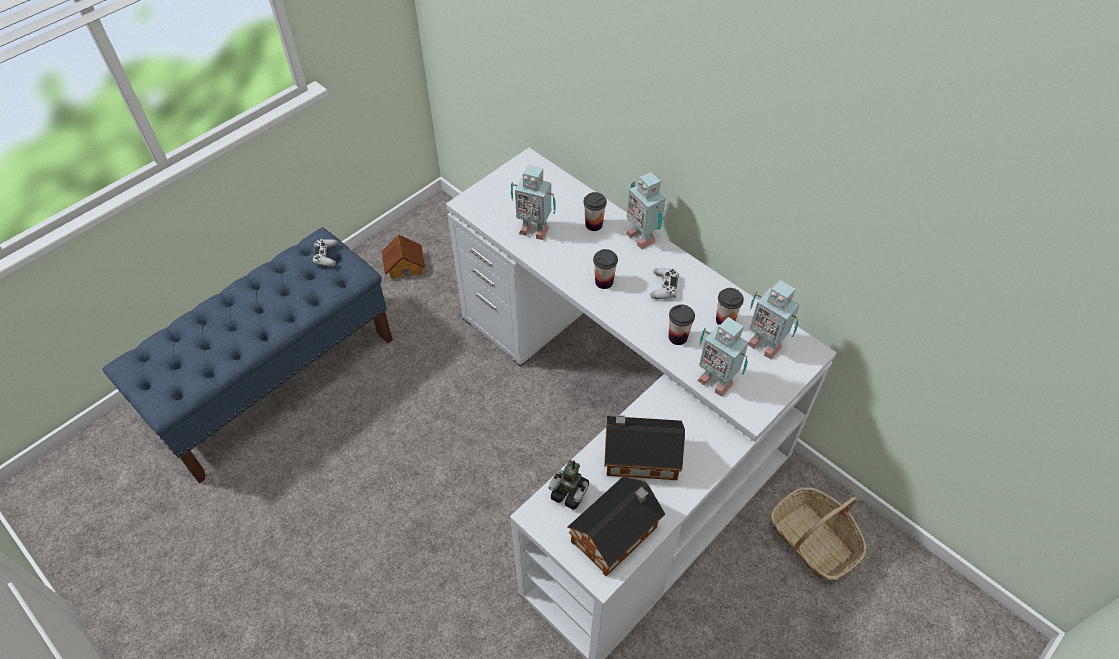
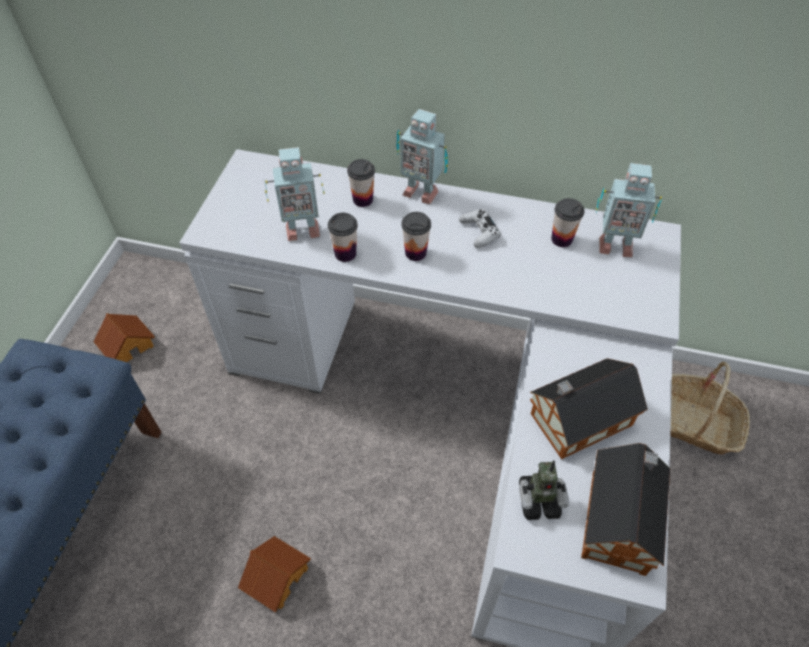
camera: 30 degrees left, 0 degrees up
(326, 256) = (46, 369): white game controller -> none
(411, 479) = (276, 576): none -> toy house
(677, 337) = (530, 276): cup -> cup (345, 254)
(715, 380) = (598, 301): toy robot -> none

